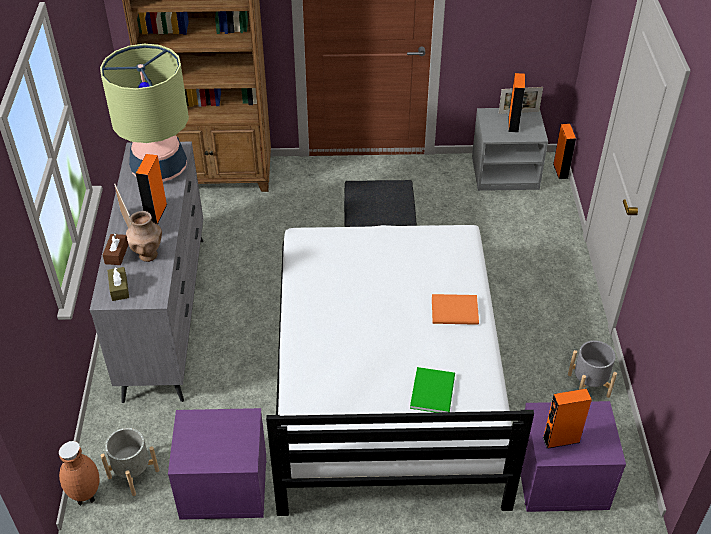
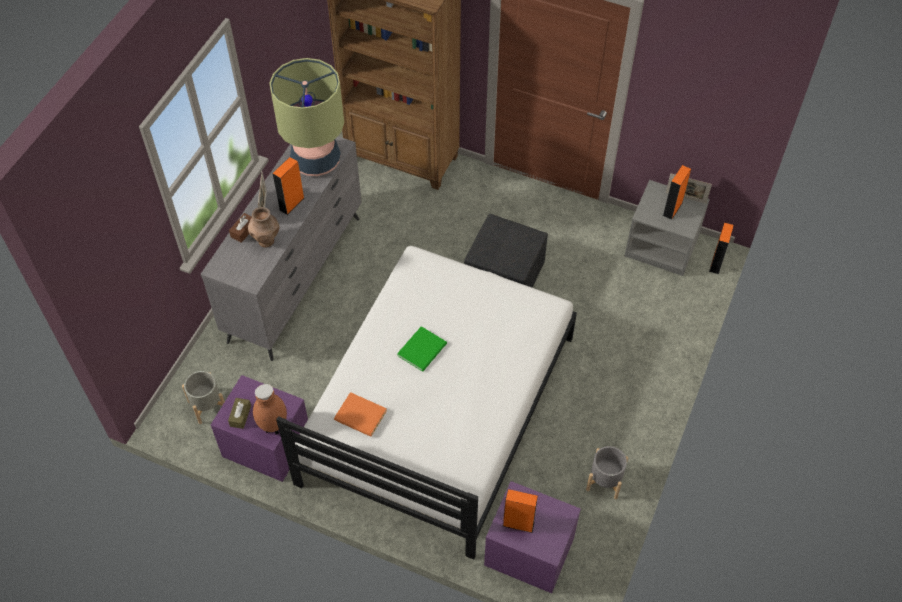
camera: 25 degrees right, 10 degrees up
(87, 498) = (166, 411): brown vase -> brown vase (274, 428)
(119, 288) = (230, 263): brown tissue box -> brown tissue box (240, 416)
(434, 390) = (441, 440): green book -> green book (423, 349)
(456, 312) = (501, 378): orange book -> orange book (361, 416)

